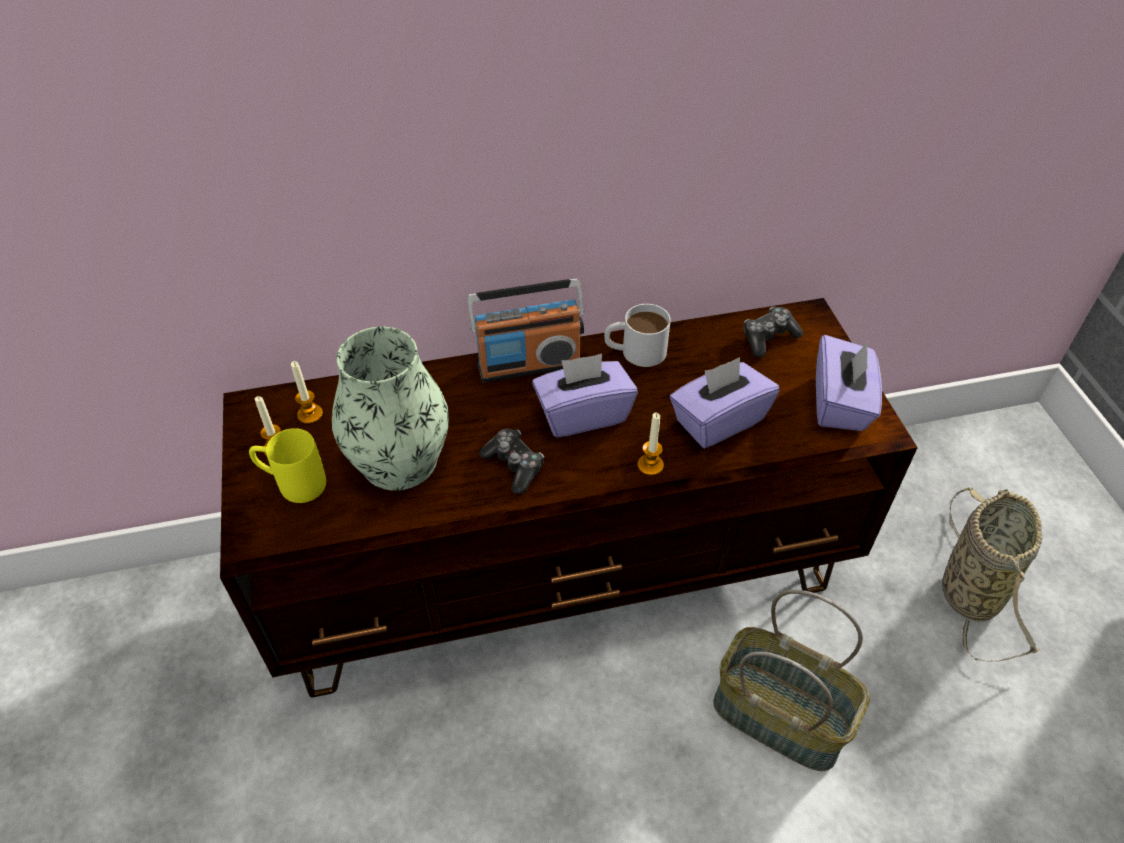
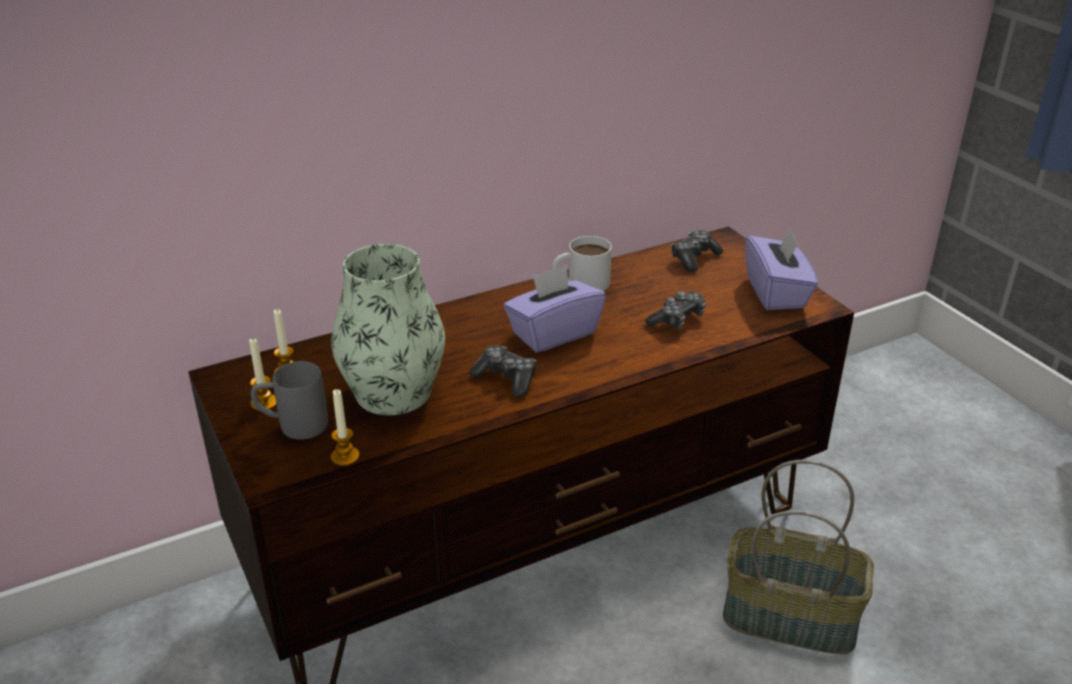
camera: 15 degrees left, 15 degrees down
(292, 483) = (292, 426): yellow mug -> grey mug
(529, 364) = (486, 306): radio -> none
(650, 465) = (632, 359): candle -> candle (345, 457)
(718, 420) = (677, 319): purple tissue box -> game controller
(969, 587) = (916, 481): basket -> none

